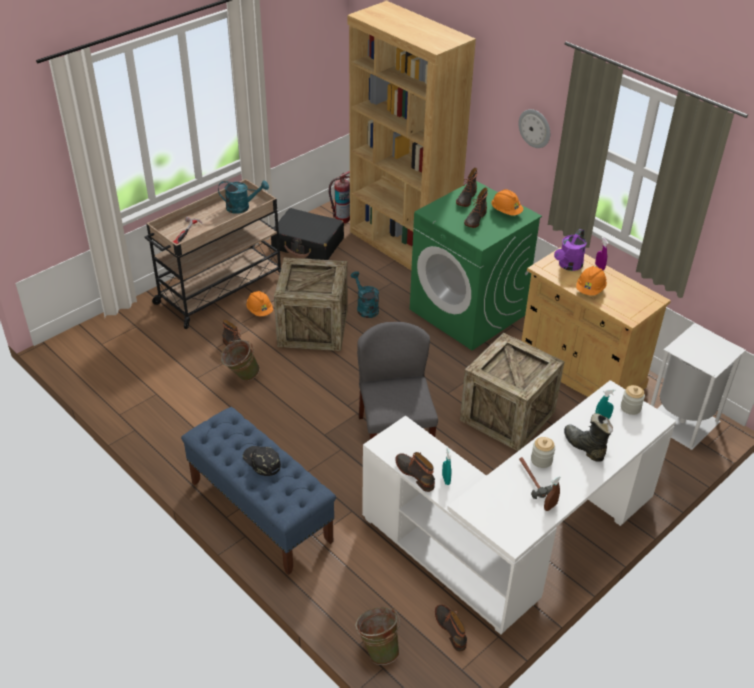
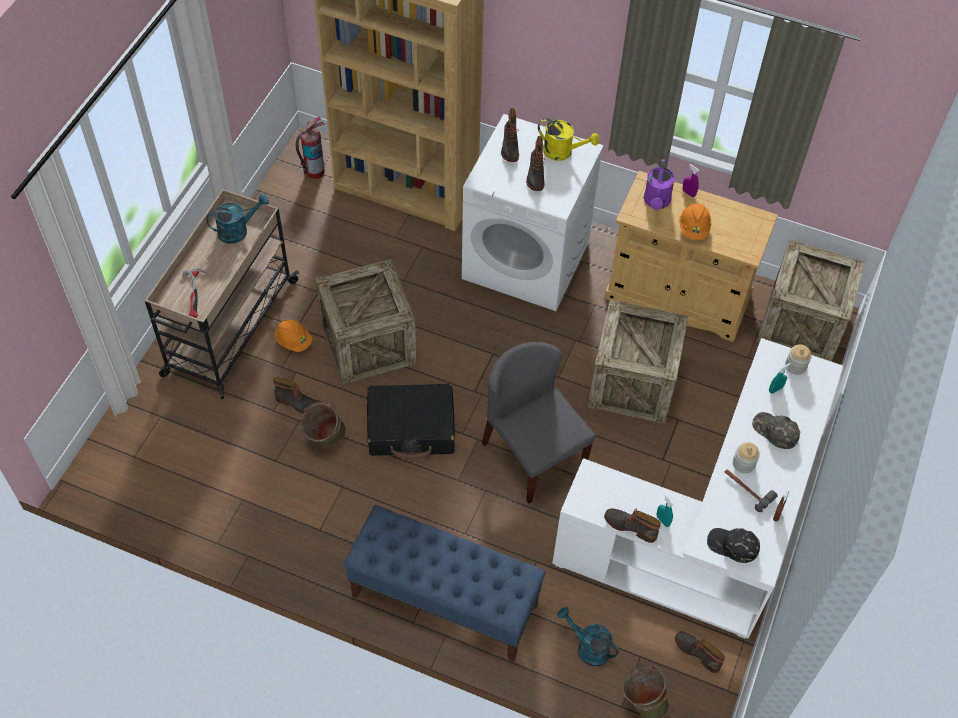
camera: 25 degrees left, 15 degrees up
(261, 462) = (451, 563): black cap -> black cap (732, 546)
(308, 244) = (295, 223): black suitcase -> black suitcase (411, 428)
(365, 308) = (411, 294): turquoise watering can -> turquoise watering can (587, 647)
(468, 312) = (527, 260): green washing machine -> white washing machine
(506, 212) = (563, 152): orange hard hat -> yellow watering can
(535, 128) = (577, 50): wall clock -> none
(584, 447) = (775, 431): black boot -> green cap
(681, 420) = (801, 324): white trash can -> crate

